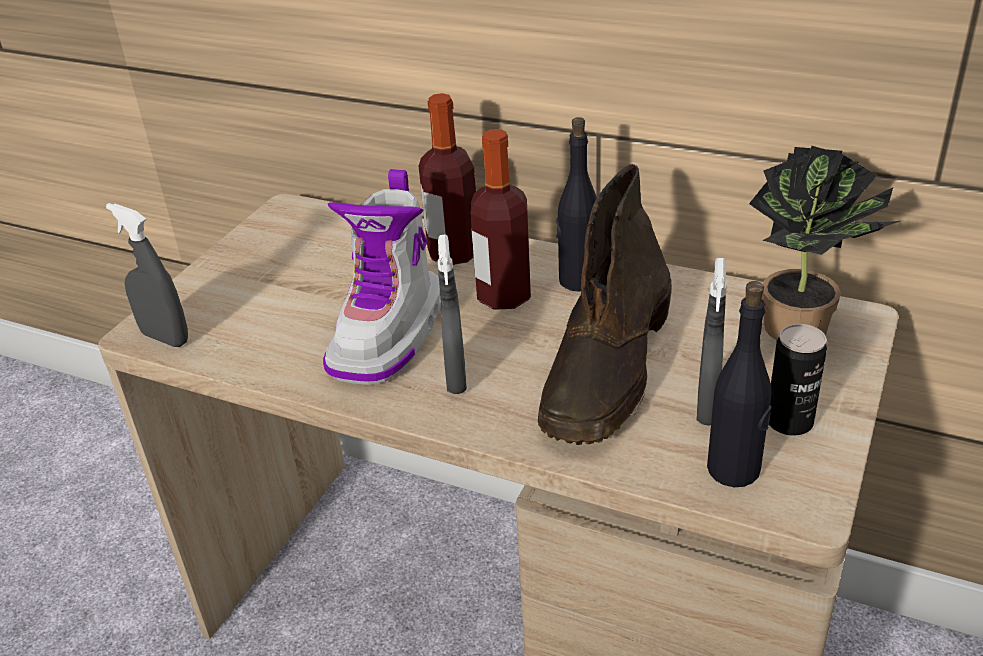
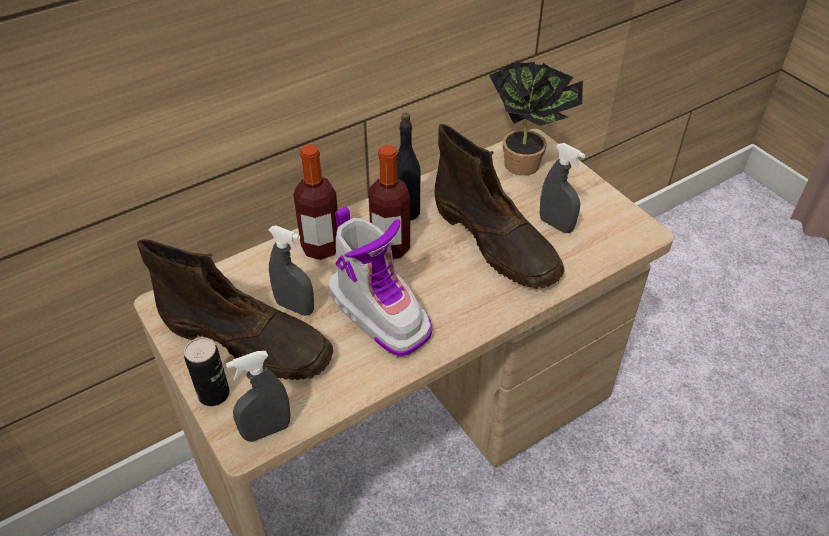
camera: 60 degrees left, 10 degrees up
(276, 273) = (248, 341): none -> brown boot
(456, 378) = (450, 303): grey spray bottle -> grey spray bottle (295, 307)
(734, 470) = (606, 240): black bottle -> none
(789, 422) = (587, 206): can -> can (214, 394)

